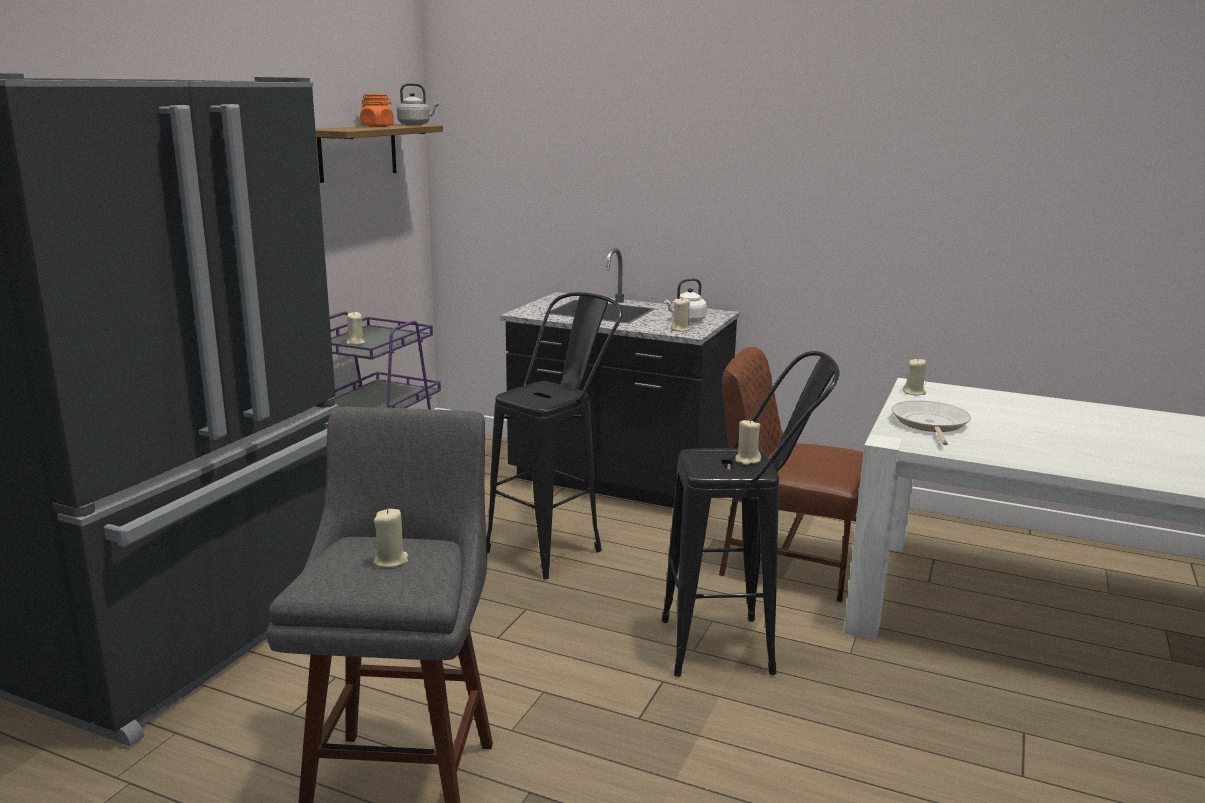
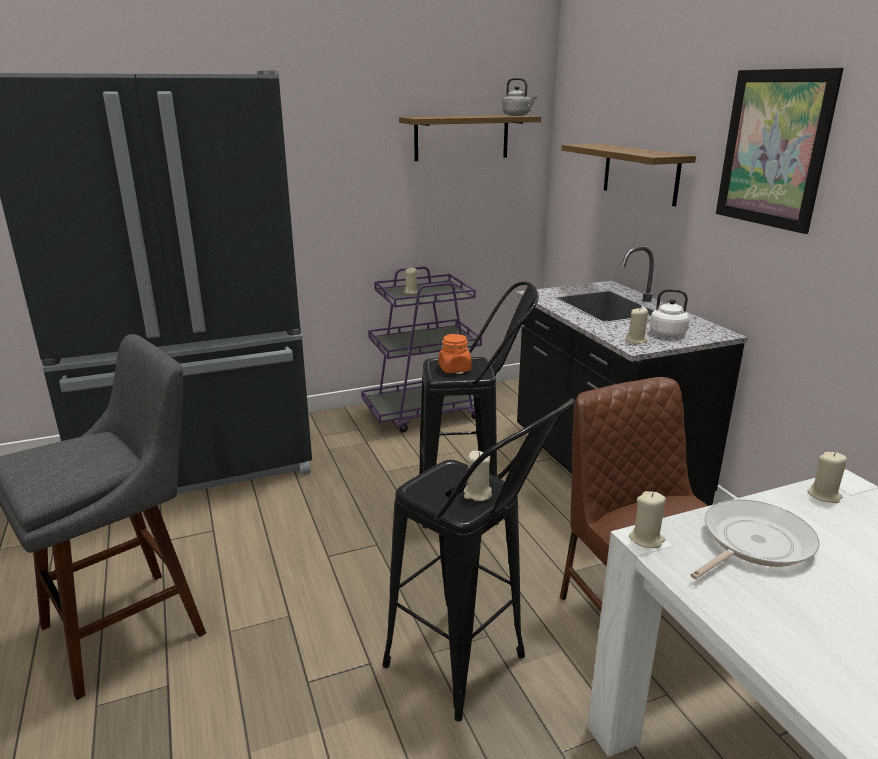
camera: 45 degrees right, 5 degrees up
(377, 126) = (473, 116): orange jar -> orange jar (454, 369)
(391, 561) = (73, 460): beige candle -> beige candle (646, 539)
(579, 179) = (640, 173): none -> shelf
(737, 149) = (773, 149): none -> picture

